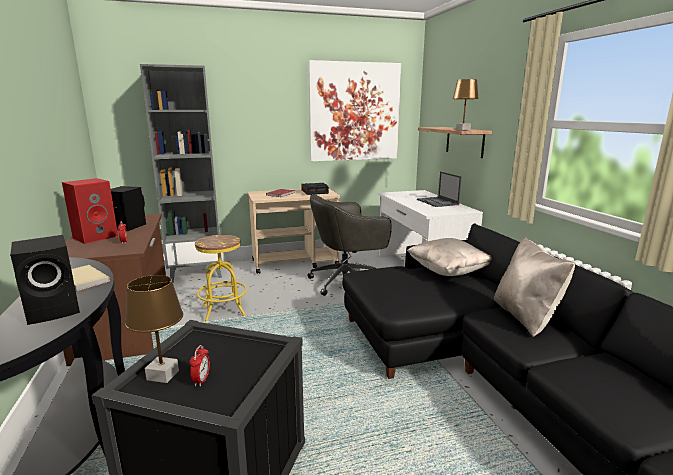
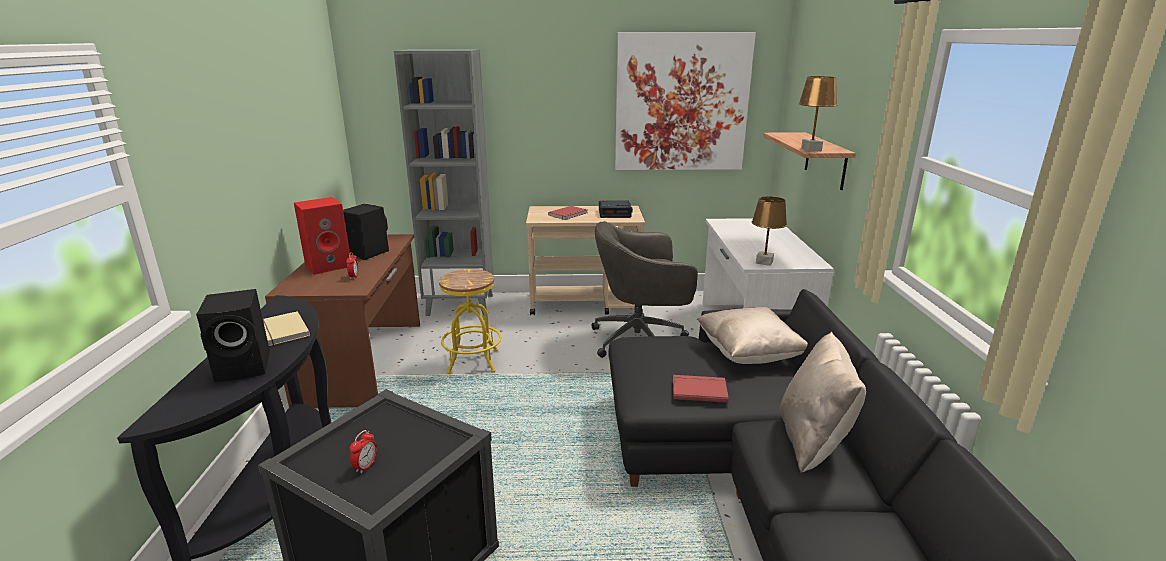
camera: 15 degrees right, 5 degrees up
(163, 375) = (333, 453): brown table lamp -> brown table lamp (764, 262)
(429, 296) = (699, 389): none -> red book
(437, 202) = (779, 244): laptop -> none

